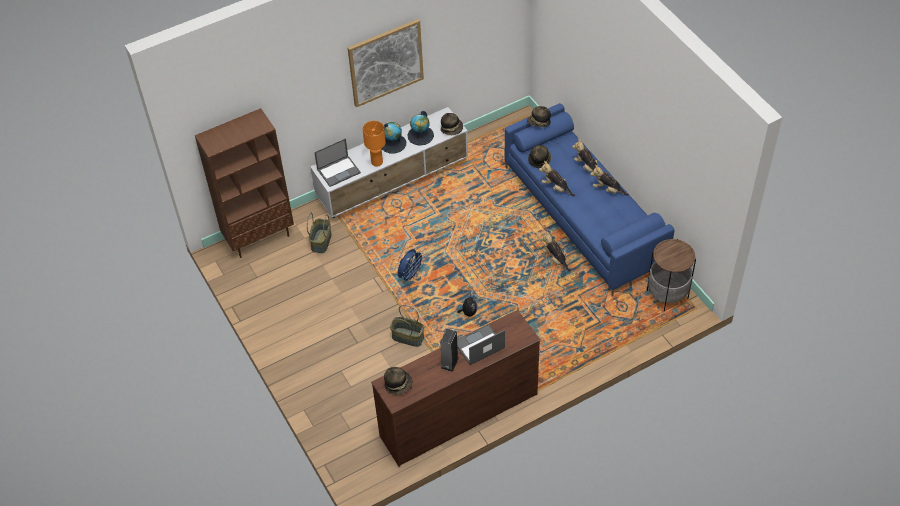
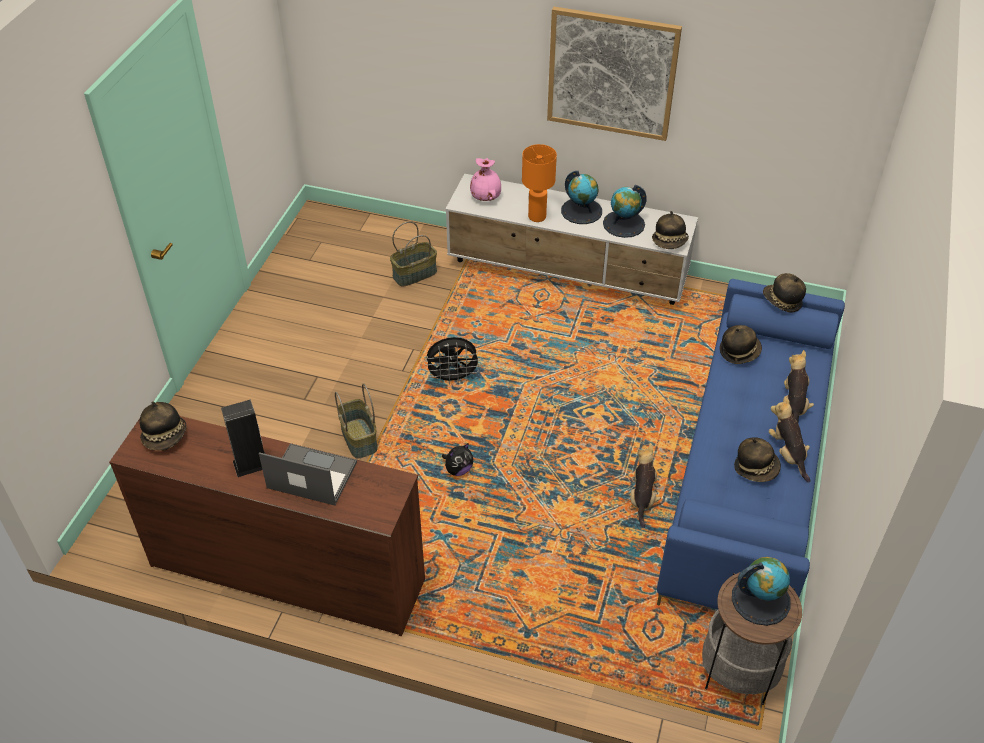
camera: 45 degrees right, 5 degrees down
(259, 237) = (365, 227): brown bookcase -> none
(339, 171) = (486, 197): laptop -> pink vase
(410, 275) = (453, 378): blue fan -> black fan
(556, 188) = (718, 398): plush toy -> none
(604, 205) = (756, 468): none -> hat
(672, 252) = (760, 599): none -> globe

